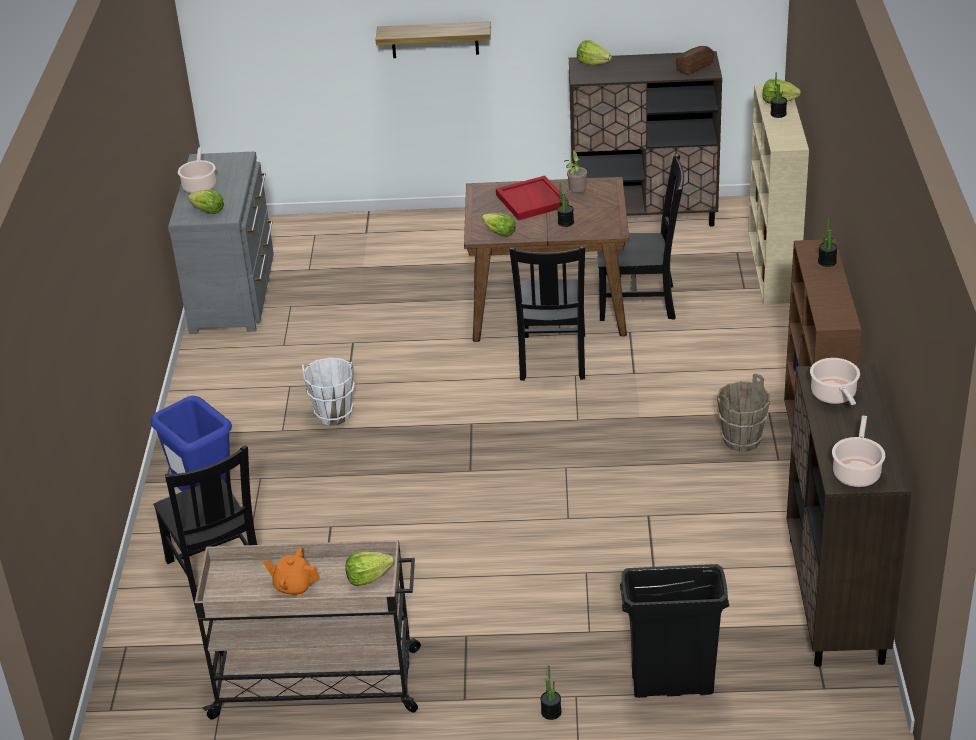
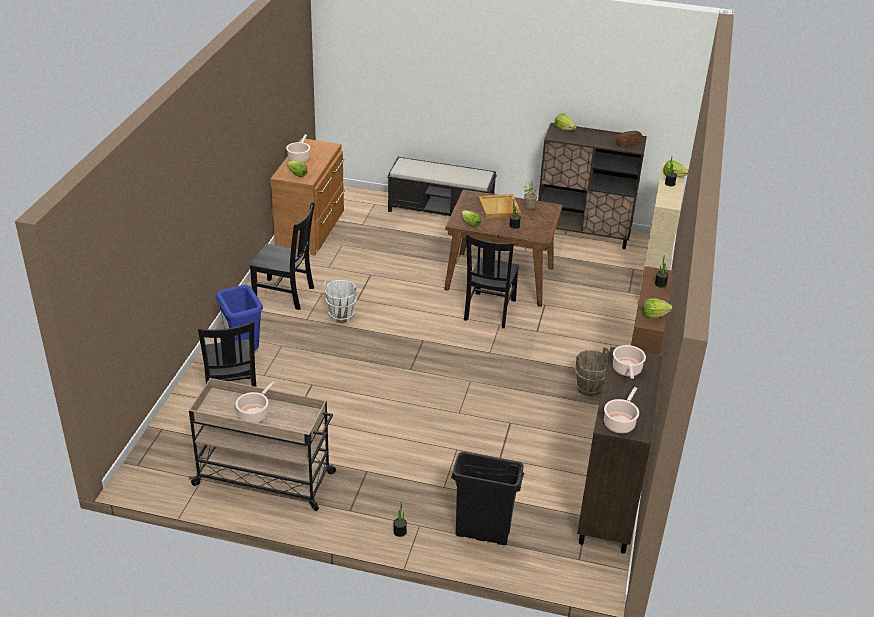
camera: 10 degrees right, 0 degrees up
(235, 293) = (312, 229): grey dresser -> brown dresser
(294, 586) = (254, 414): orange teapot -> cooking pot
(368, 577) = (301, 419): lettuce -> lettuce (654, 315)
(421, 224) = (441, 211): none -> black bench
(434, 39) = (467, 95): shelf -> none
(532, 201) = (499, 208): red tray -> beige tray
(640, 303) = (558, 287): black chair -> black chair (285, 294)

